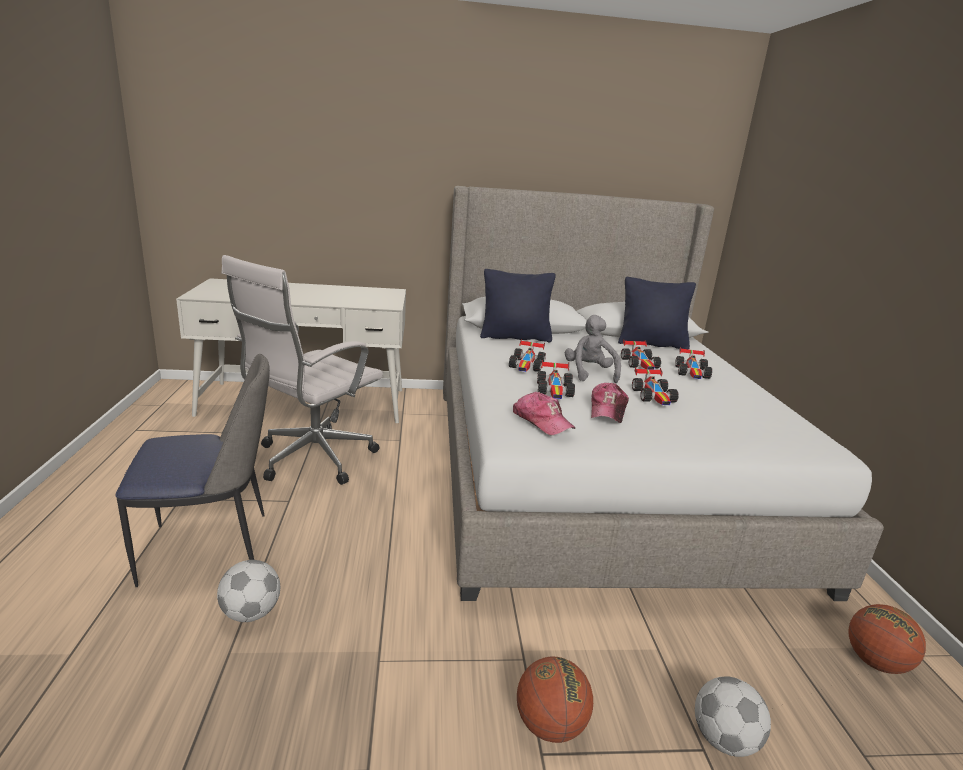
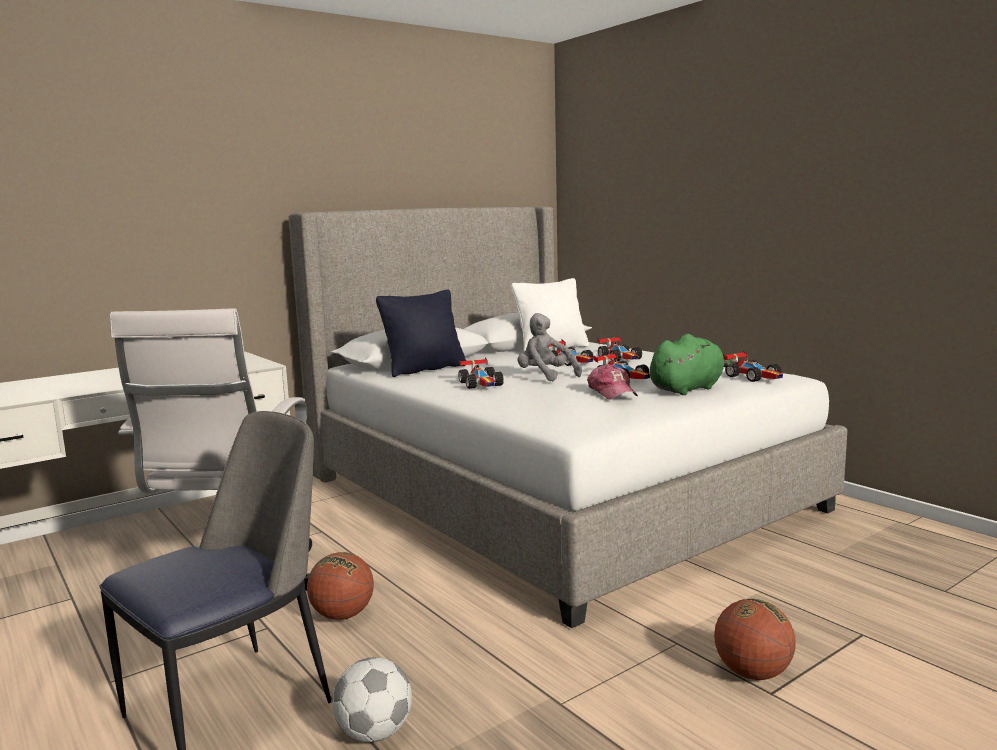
camera: 30 degrees left, 10 degrees down
(542, 421) = (578, 411): cap -> none
(555, 390) = (545, 391): toy car -> toy car (754, 377)
(651, 344) = (551, 349): black pillow -> white pillow
(691, 429) = (688, 389): none -> green plush toy
(723, 739) = (865, 622): football -> none
(875, 662) = (890, 538): basketball -> basketball (342, 615)

